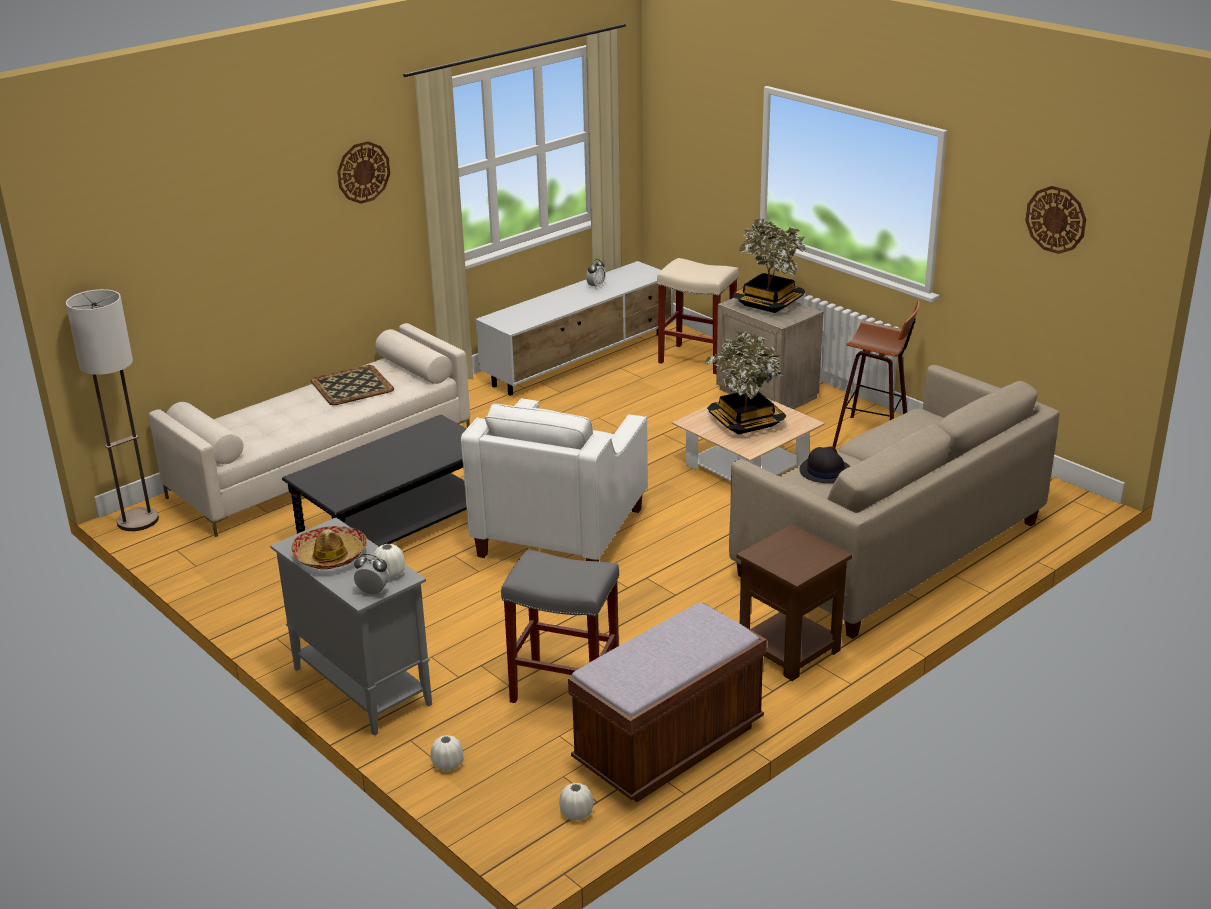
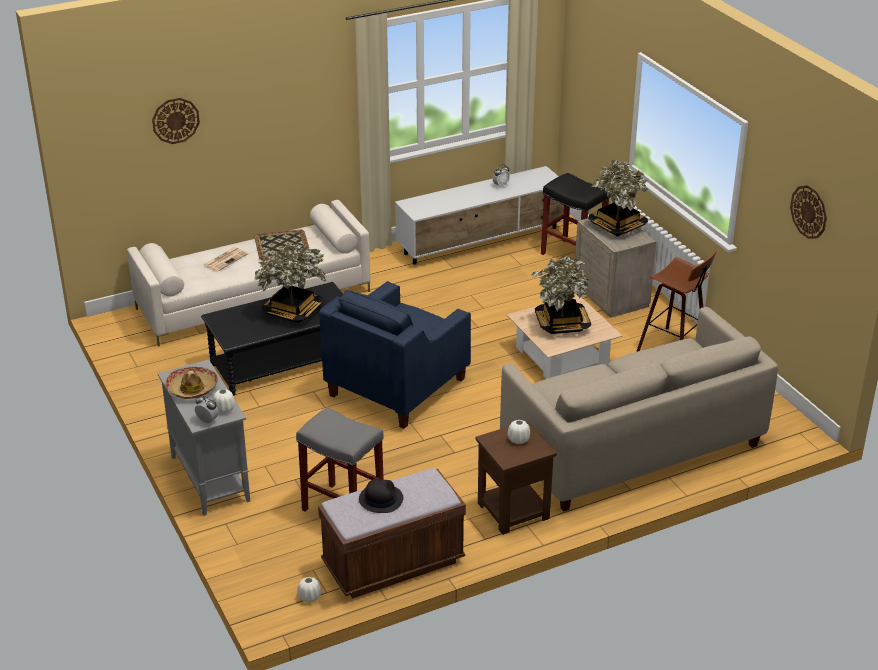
camera: 15 degrees right, 5 degrees up
(138, 520) = (111, 323): floor lamp -> none
(284, 411) = (225, 259): none -> newspaper
(363, 172) = (310, 86): wall clock -> wall clock (175, 120)
(405, 454) = (292, 311): none -> potted plant
(448, 764) = (242, 545): white vase -> white vase (518, 439)
(560, 532) = (397, 387): white armchair -> blue armchair
(698, 359) = (573, 255): beige stool -> black stool
(825, 471) = (581, 381): black hat -> black hat (380, 499)

